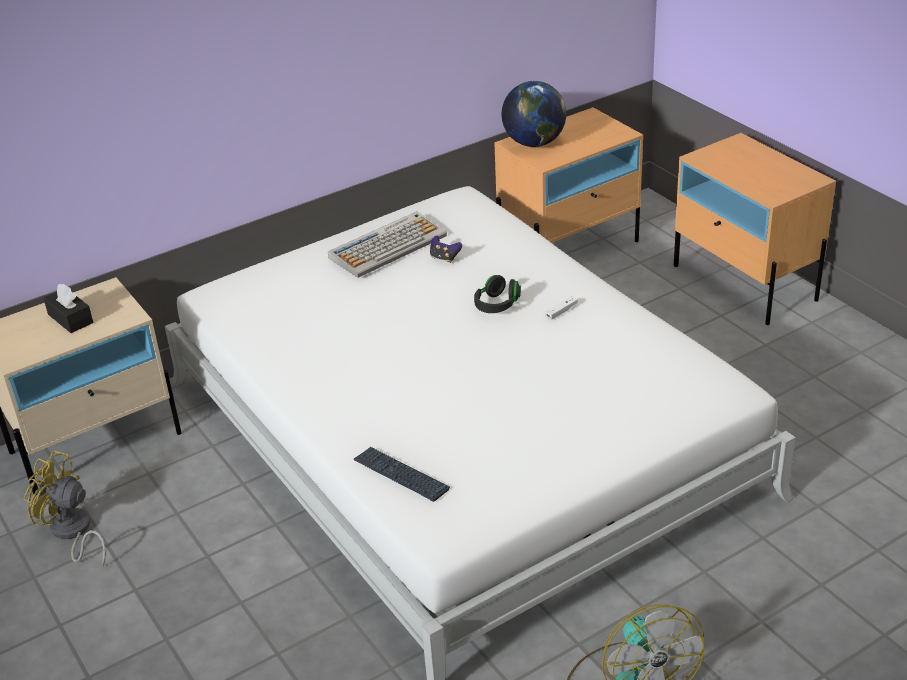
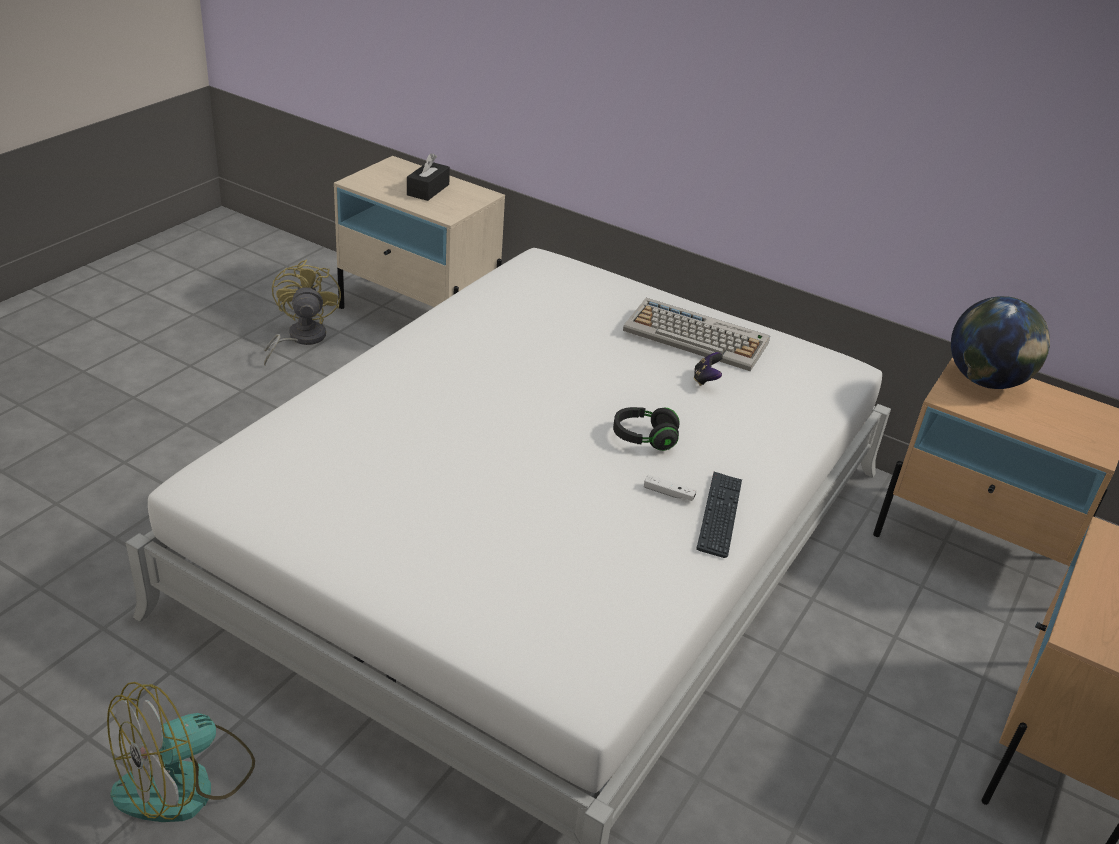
camera: 60 degrees right, 0 degrees up
(401, 475) = (301, 435): keyboard -> keyboard (719, 515)

